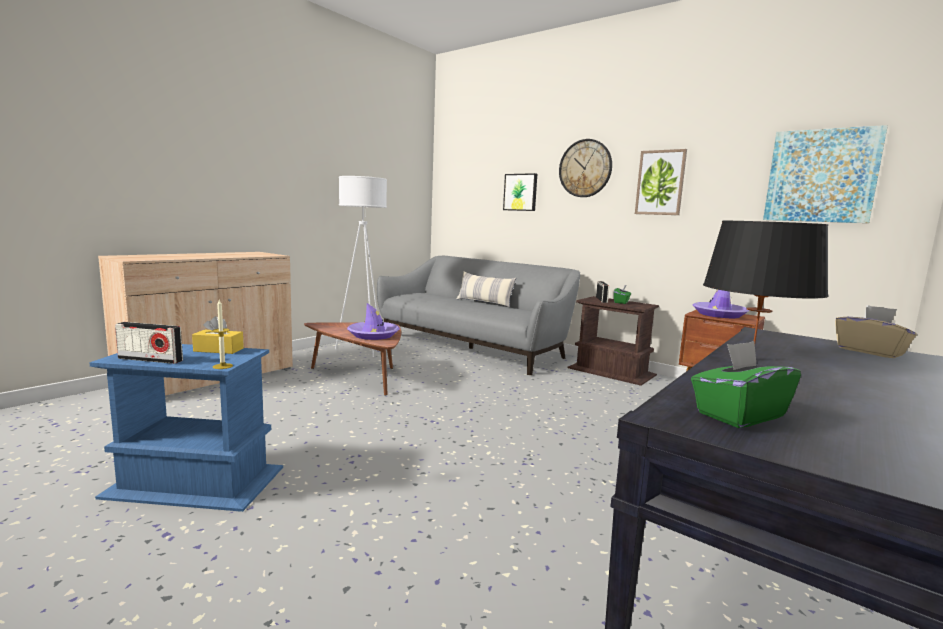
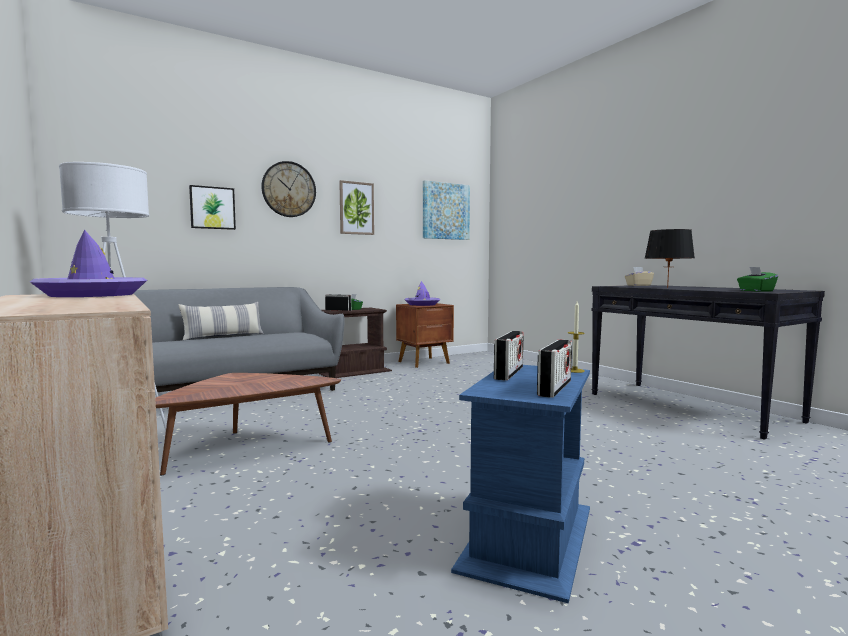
camera: 70 degrees left, 5 degrees down
(218, 350) = (509, 373): yellow tissue box -> radio
(373, 335) = (279, 381): purple hat -> purple hat (92, 295)

